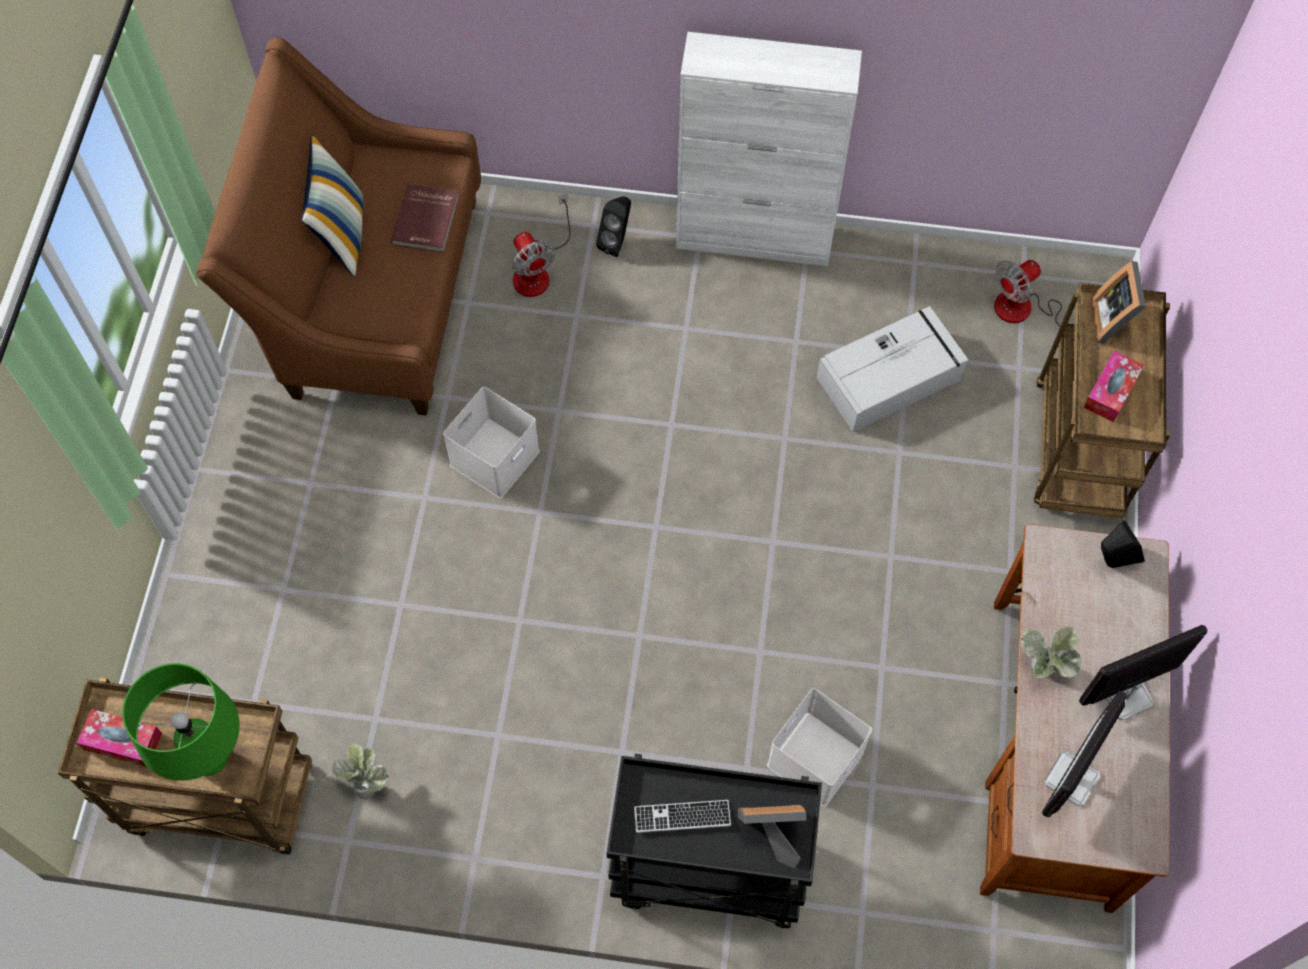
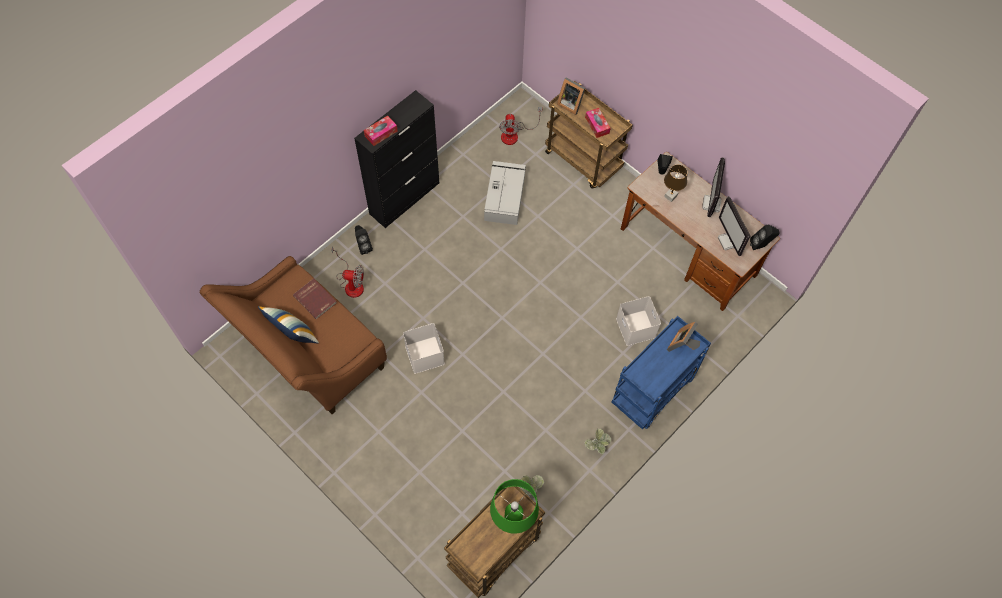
camera: 55 degrees left, 0 degrees up
(123, 741) = (479, 550): tissue box -> tissue box (381, 133)
(682, 817) = (656, 369): keyboard -> none
(706, 872) = (652, 393): black cart -> blue cart
(755, 238) = (405, 198): white cabinet -> black cabinet
(1040, 670) = (684, 222): potted plant -> potted plant (596, 448)
(1074, 611) = (670, 196): none -> brown table lamp
(1115, 847) = (760, 246): none -> black speaker

